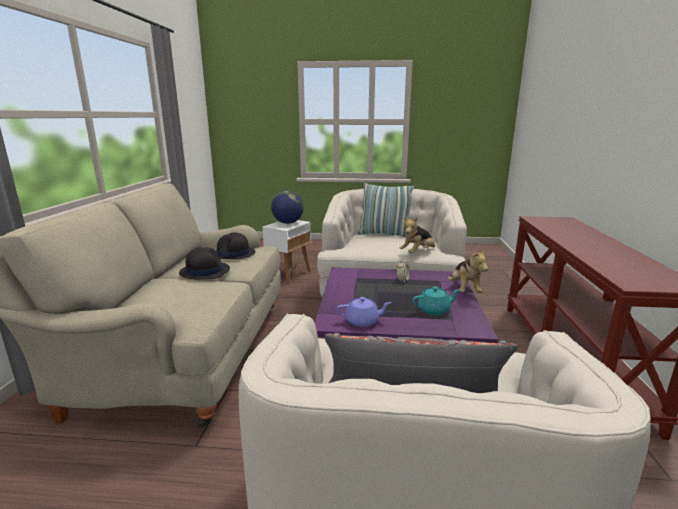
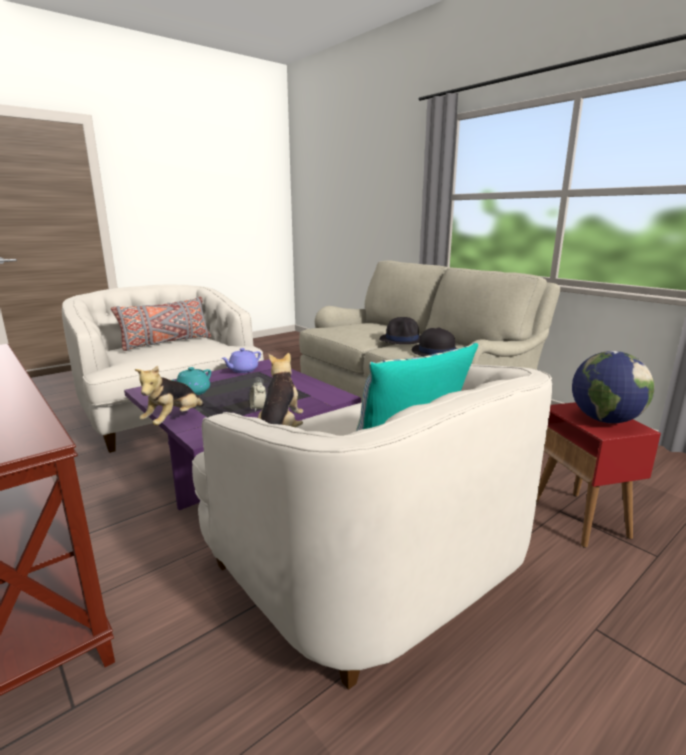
camera: 135 degrees right, 0 degrees up
(289, 274) = (580, 519): white side table -> red side table
(464, 290) = (174, 420): plush toy -> plush toy turned 105 degrees counterclockwise

